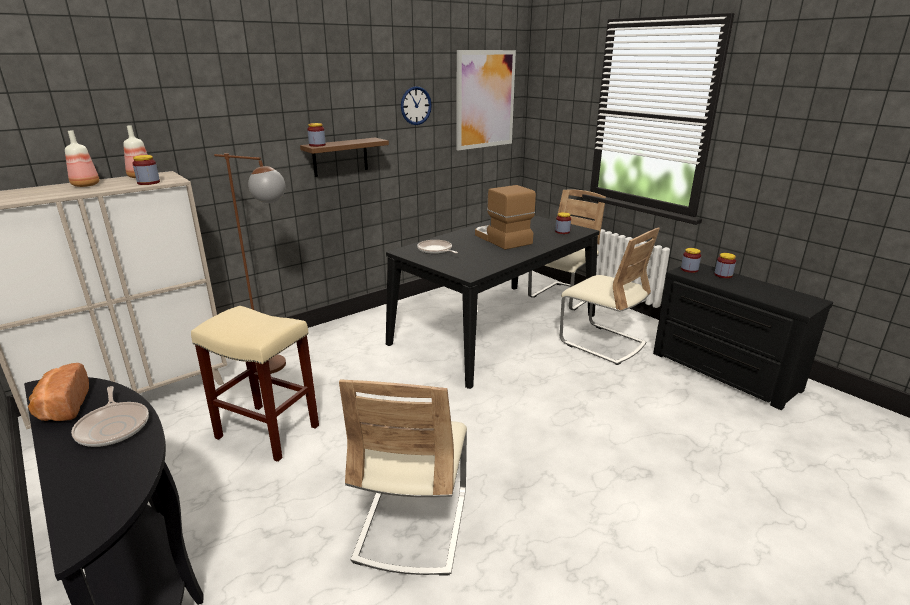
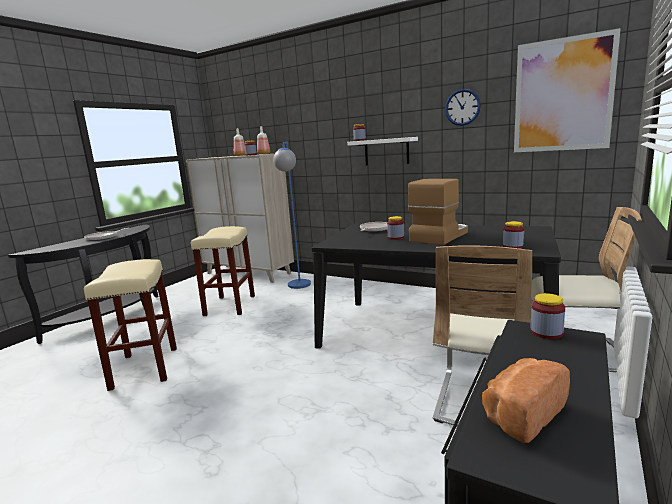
camera: 70 degrees right, 10 degrees down
(62, 407) = (122, 231): bread -> bread (521, 414)
(278, 367) = (298, 287): brown floor lamp -> blue floor lamp
(340, 157) = (386, 151): brown shelf -> white shelf
(412, 525) = (144, 367): beige chair -> beige stool
(723, 275) = (569, 361): jar -> jar (396, 237)

